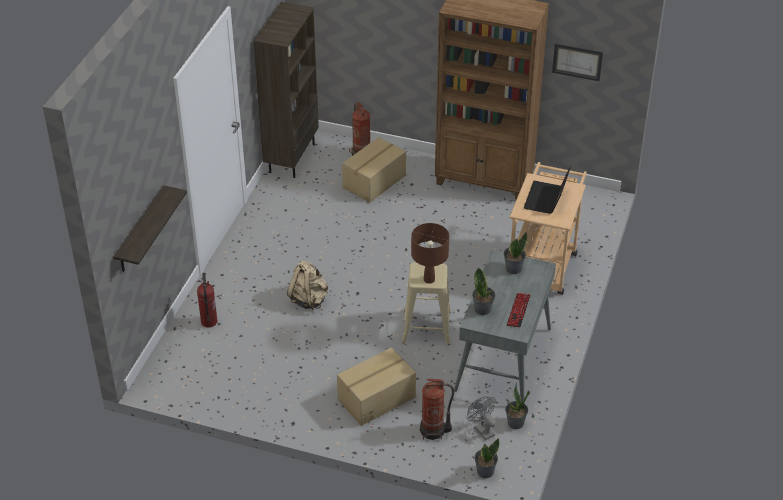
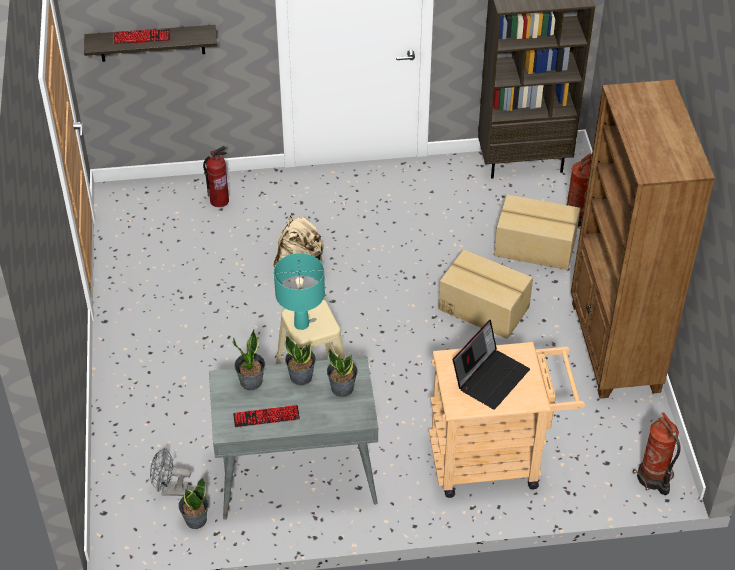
camera: 65 degrees right, 5 degrees up
(146, 226) = (141, 37): none -> keyboard
(375, 398) = (174, 376): cardboard box -> cardboard box (484, 307)
(429, 280) = (301, 324): brown table lamp -> turquoise table lamp
(433, 431) = (148, 445): fire extinguisher -> fire extinguisher (653, 479)
(482, 429) = (170, 490): grey fan -> grey fan turned 120 degrees counterclockwise
(485, 471) = (105, 515): potted plant -> potted plant (301, 376)
(546, 199) = (490, 377): laptop -> laptop turned 135 degrees clockwise
(577, 61) = (714, 285): picture -> none

